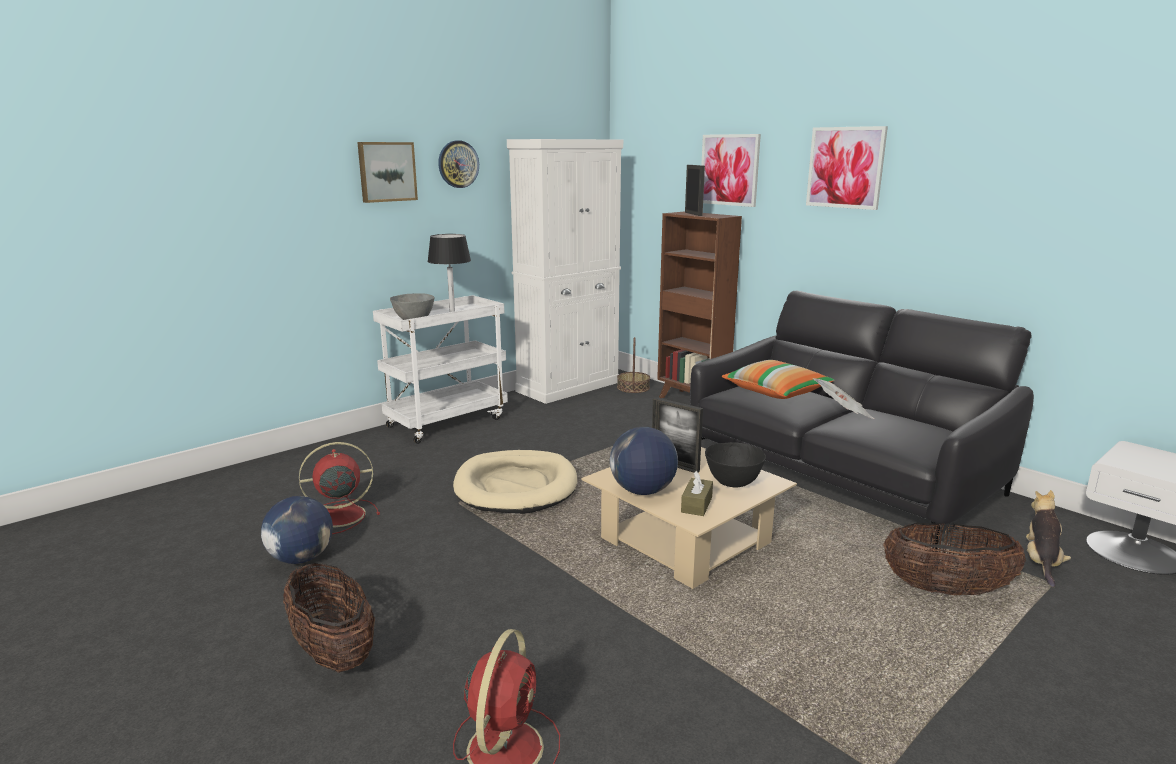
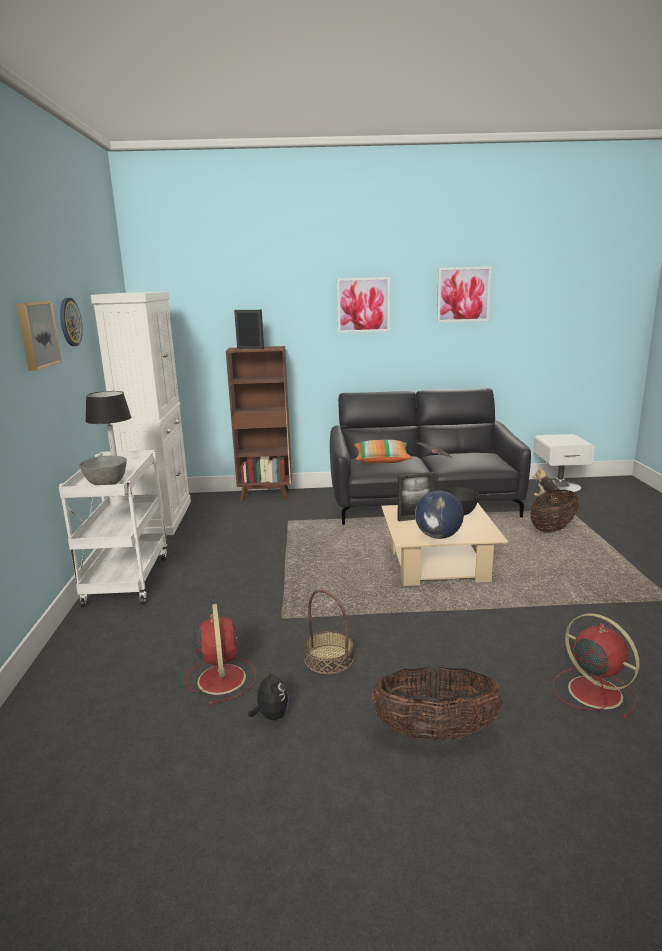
camera: 50 degrees left, 0 degrees up
(301, 558) = (271, 715): globe -> plush toy
(338, 516) = (221, 678): red fan -> red fan turned 150 degrees clockwise
(516, 486) = (291, 589): beige dog bed -> none
(633, 387) = (208, 501): basket -> basket (328, 659)
(696, 505) = (473, 530): brown tissue box -> none
(729, 170) = (266, 312): picture -> picture (463, 294)

